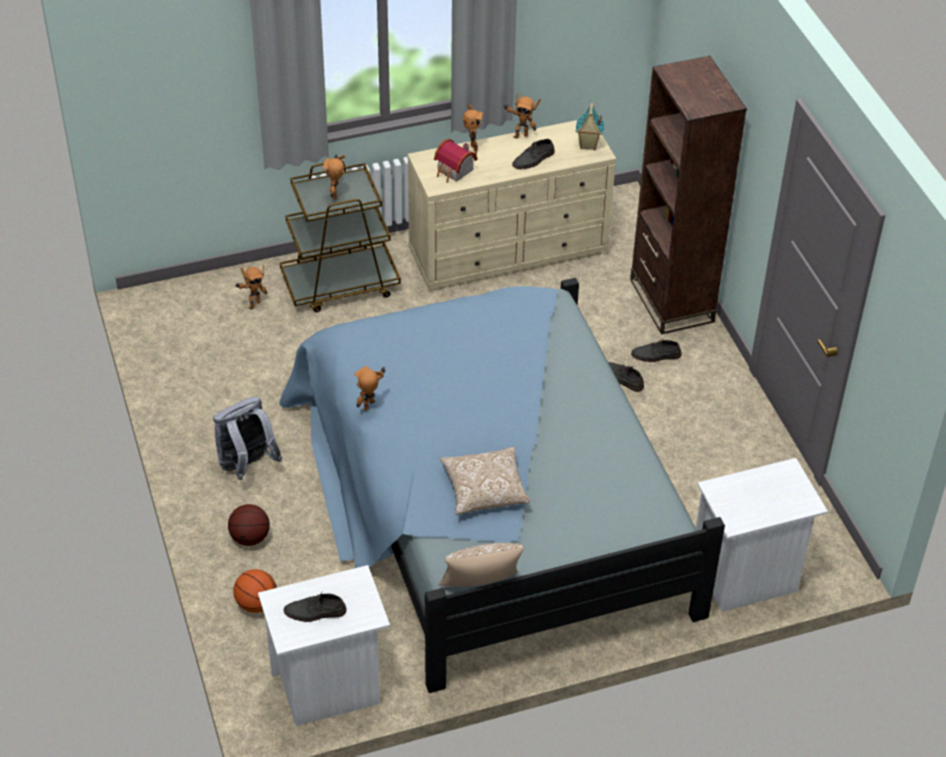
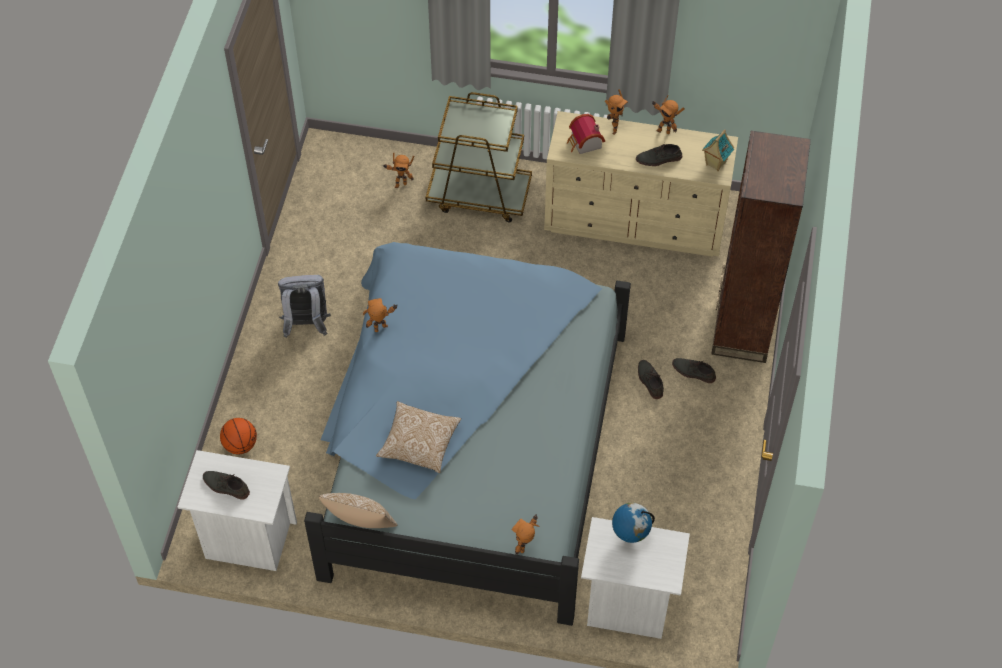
camera: 30 degrees right, 10 degrees up
(250, 538) = (270, 387): basketball -> none
(336, 194) = (477, 125): toy robot -> toy robot (526, 547)
(745, 483) = (630, 536): none -> globe

